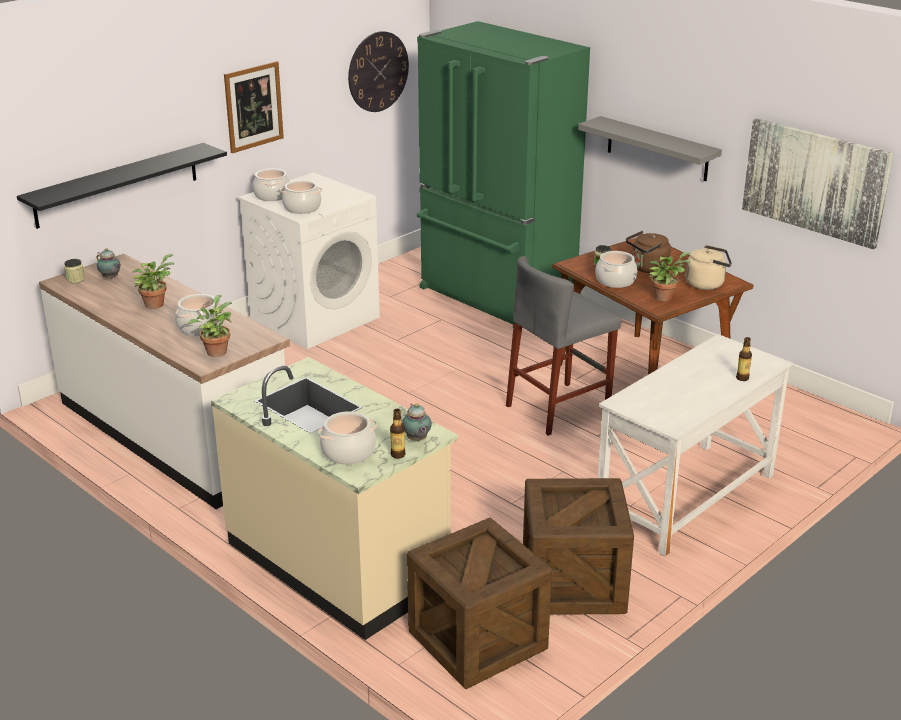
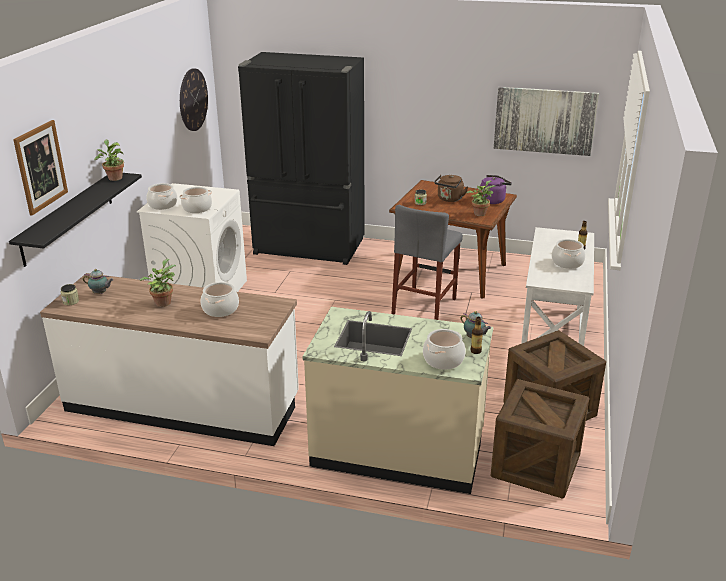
camera: 30 degrees left, 0 degrees up
(216, 351) = (255, 322): potted plant -> potted plant (114, 178)
(253, 106) = (135, 137): picture -> picture (40, 167)
(494, 296) = (308, 247): green fridge -> black fridge
(615, 281) = (440, 211): cooking pot -> cooking pot (567, 263)
(657, 149) = (422, 120): grey shelf -> none
(707, 284) = (493, 200): beige kettle -> purple kettle

